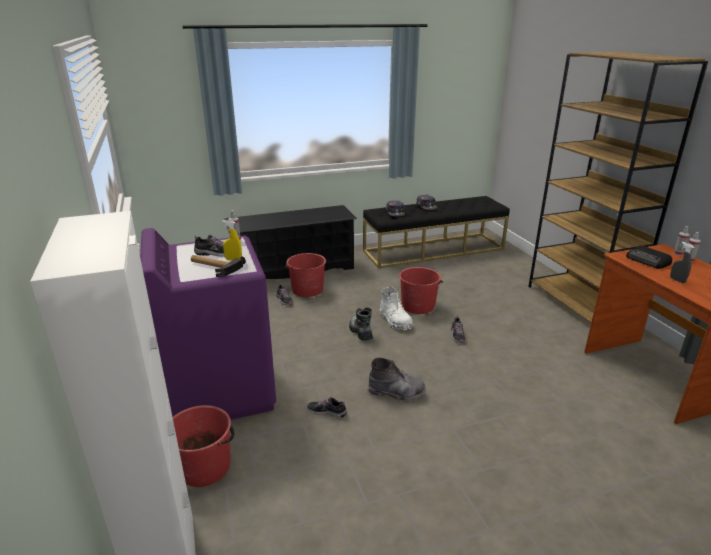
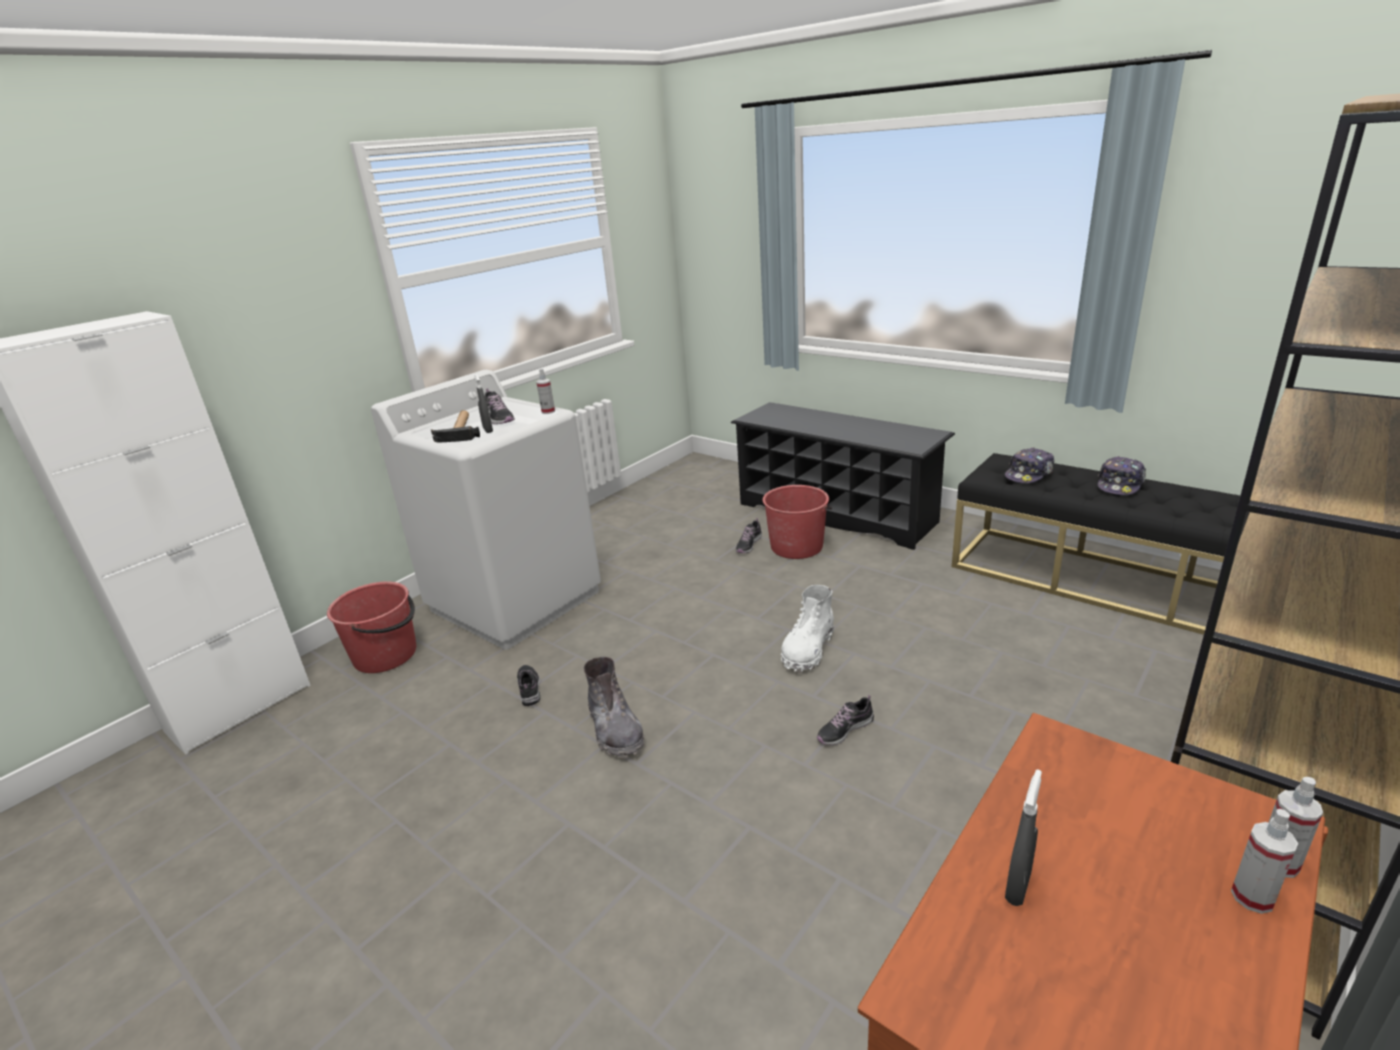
camera: 60 degrees right, 0 degrees up
(219, 390) = (516, 600): purple washing machine -> white washing machine
(233, 259) = (488, 430): yellow spray bottle -> grey spray bottle
(360, 332) = (739, 633): boot -> none
(418, 306) = (886, 651): red bucket -> none
(648, 261) = (1098, 801): radio -> none

